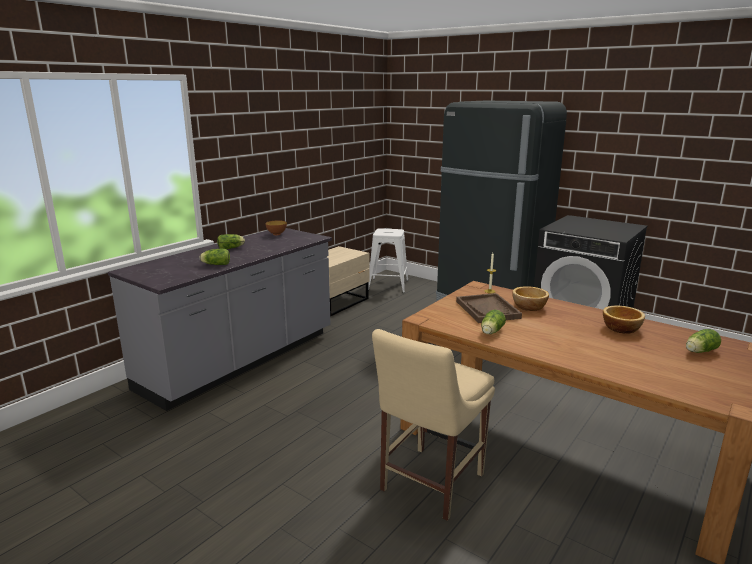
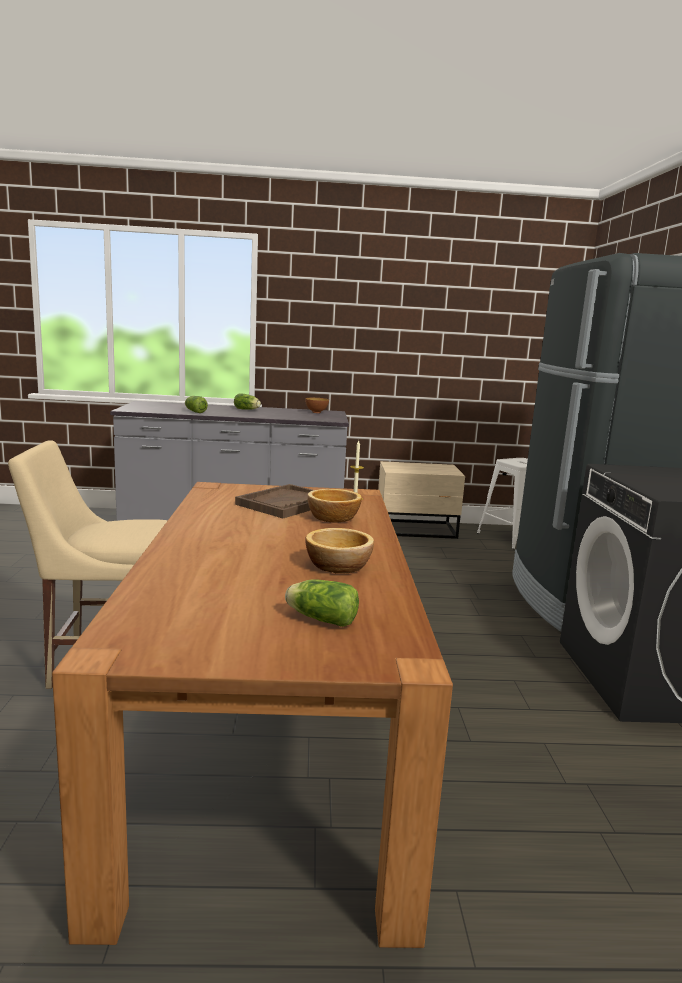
camera: 50 degrees right, 5 degrees down
(491, 332) = (214, 511): lettuce -> none

